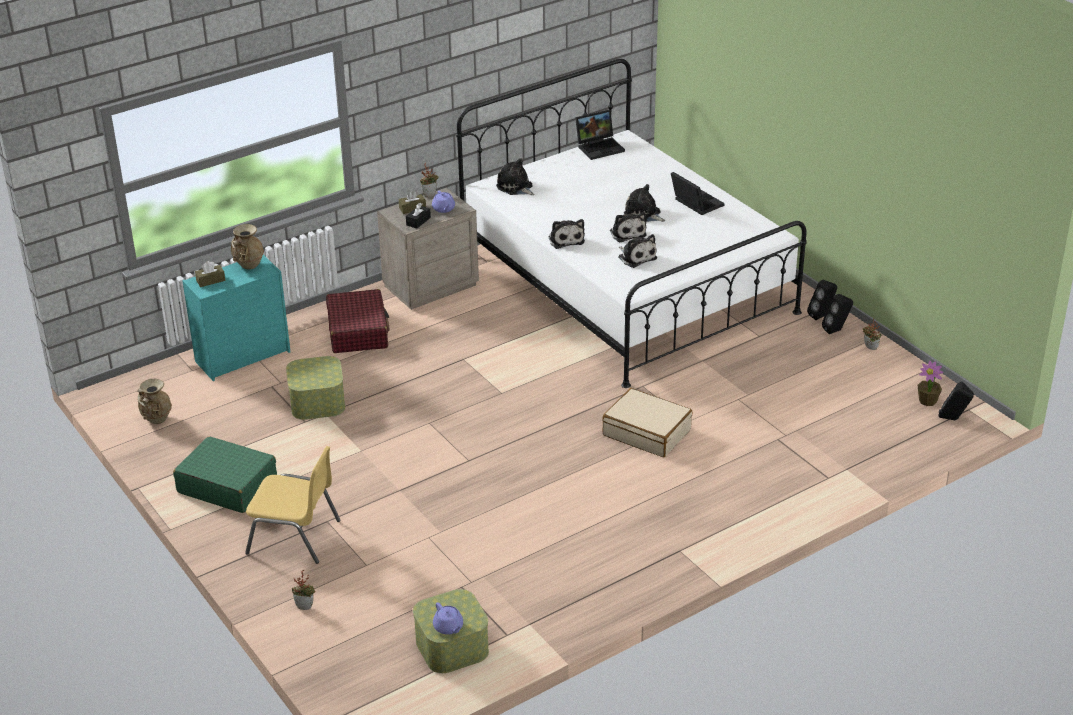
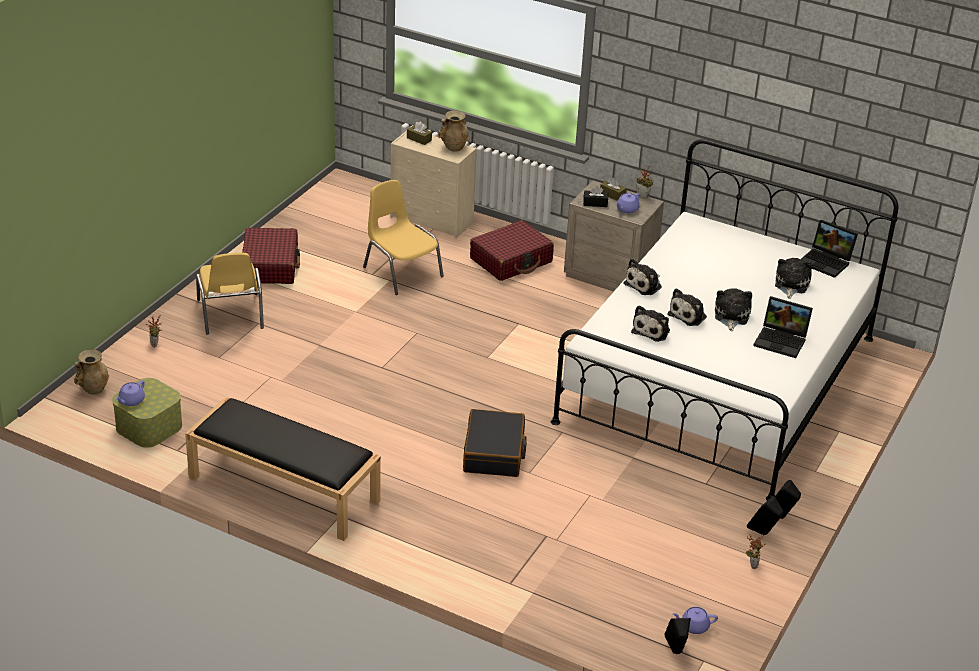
camera: 60 degrees right, 0 degrees up
(156, 420) = (324, 210): beige vase -> beige vase (93, 389)
(227, 485) = (270, 266): green suitcase -> red suitcase
(244, 356) = (432, 220): turquoise dresser -> beige dresser
(317, 402) = (401, 271): storage box -> yellow chair
(515, 187) = (705, 236): plush toy -> plush toy (791, 285)
(617, 577) = (282, 489): none -> black bench
(647, 432) = (494, 453): beige suitcase -> black suitcase
(695, 203) = (782, 341): laptop -> laptop turned 90 degrees clockwise
(927, 401) = (693, 626): potted plant -> purple teapot

